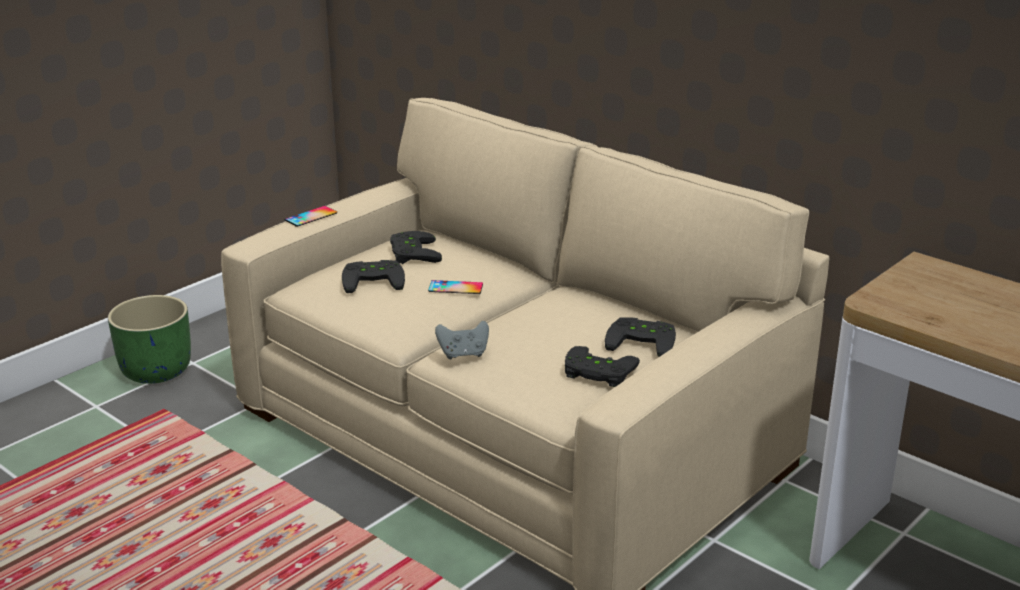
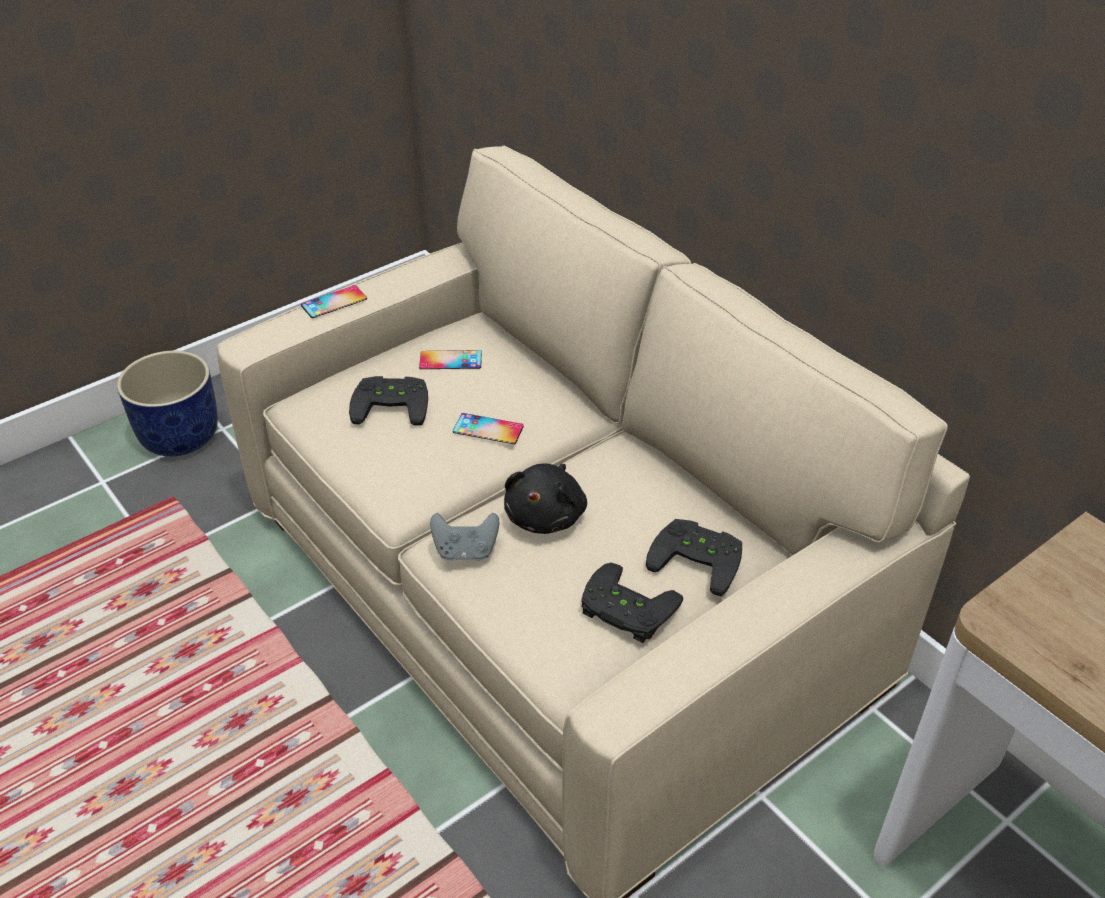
camera: 10 degrees right, 15 degrees up
(155, 371) = (178, 437): green planter -> blue planter
(411, 253) = (450, 360): black game controller -> phone
(519, 330) = (547, 515): none -> black plush toy

